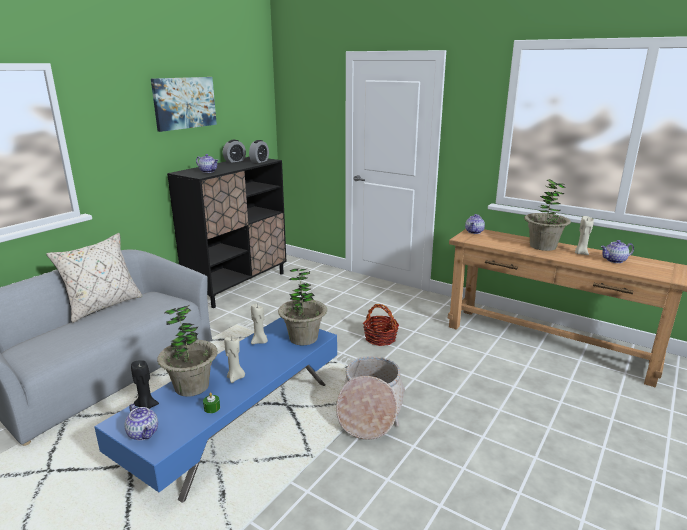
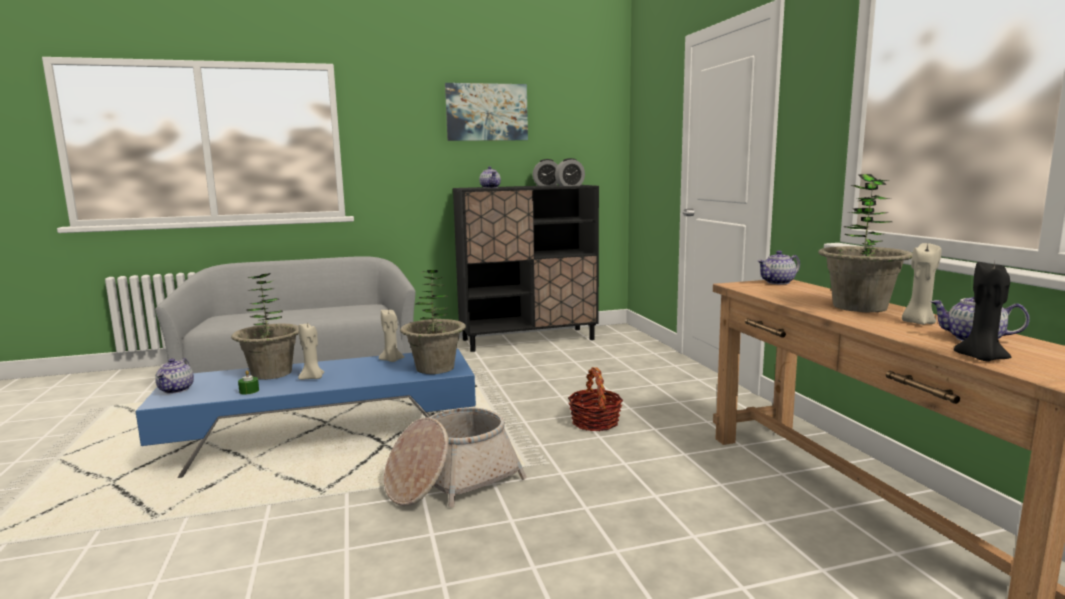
camera: 40 degrees right, 10 degrees down
(103, 306) = (325, 305): beige pillow -> none
(146, 407) = (216, 375): black candle -> black candle (981, 358)

